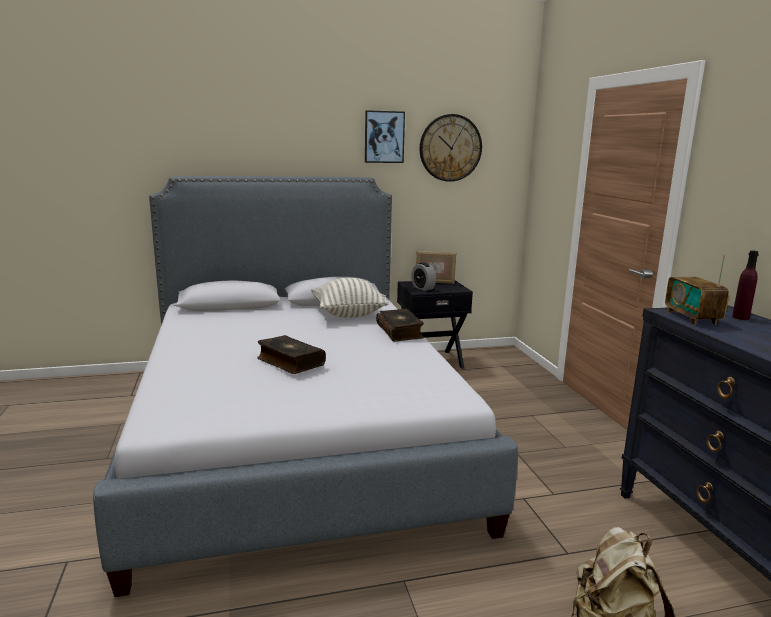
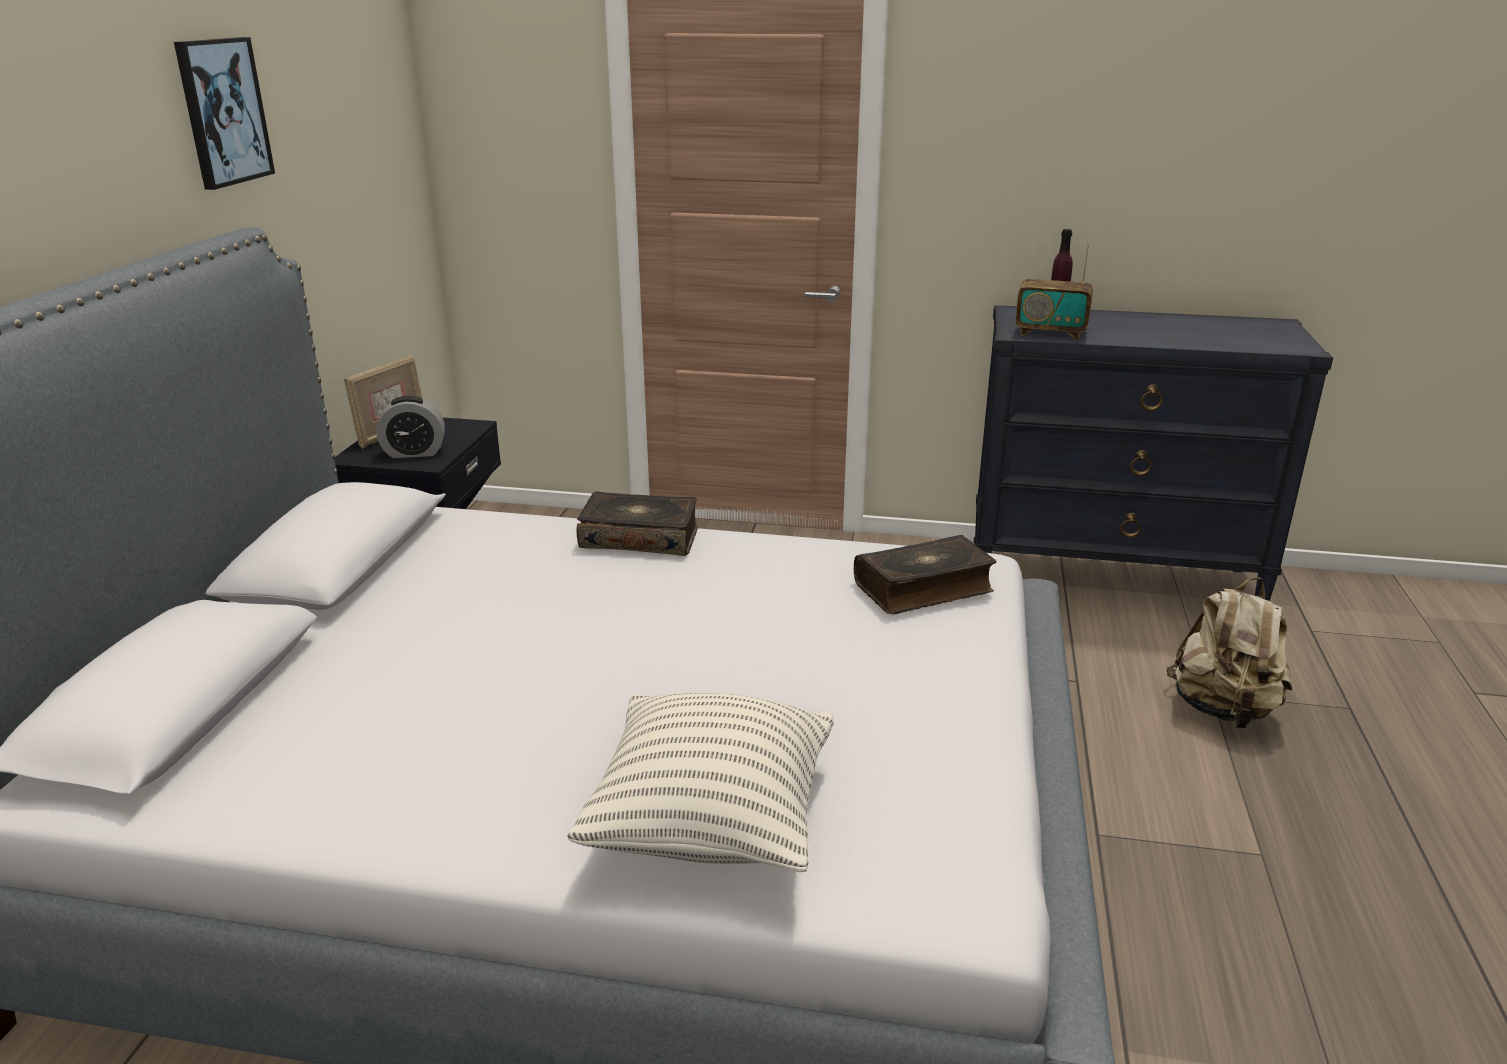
camera: 65 degrees left, 10 degrees up
(289, 362) = (723, 681): book -> book (924, 588)
(348, 314) = (472, 564): pillow -> pillow (711, 825)
(450, 148) = (326, 118): wall clock -> none

